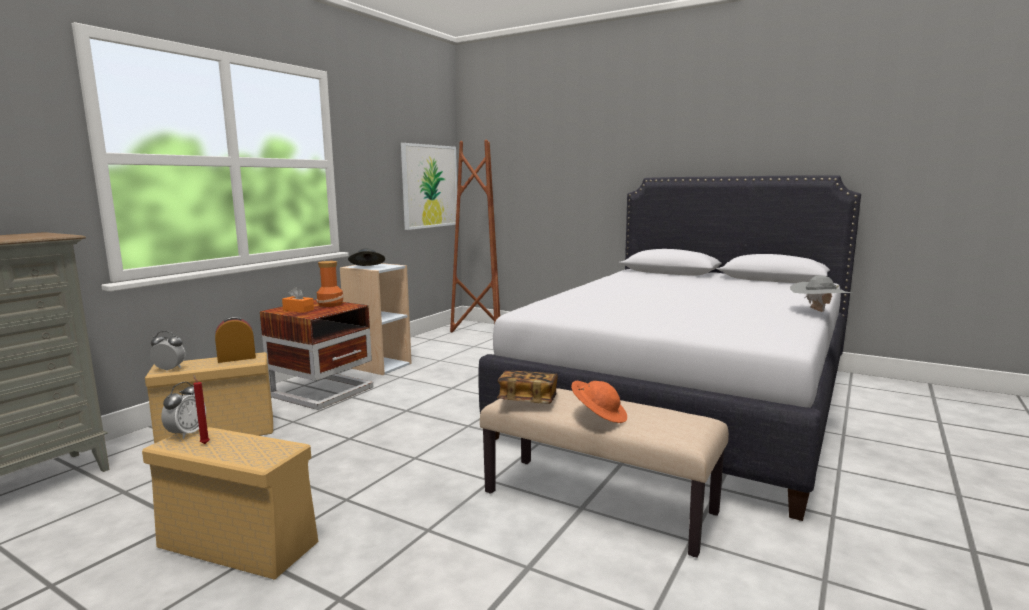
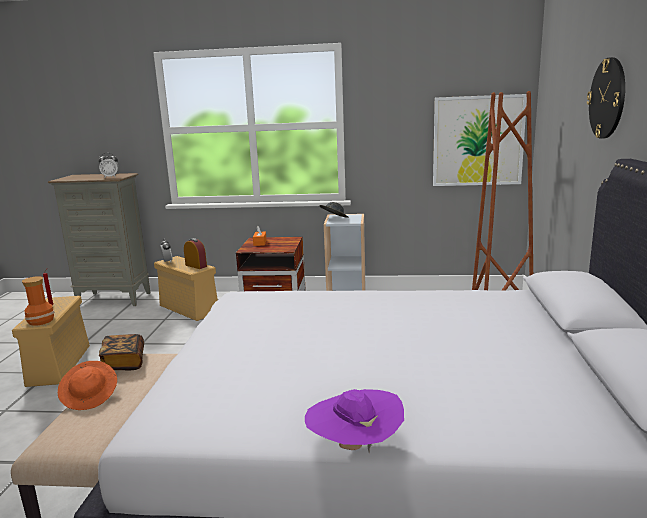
camera: 65 degrees right, 5 degrees up
(187, 434) = (65, 298): alarm clock -> alarm clock (110, 177)
(331, 304) = (284, 244): vase -> vase (41, 321)
(595, 144) = (607, 98): none -> wall clock
(818, 312) = (355, 448): grey hat -> purple hat

